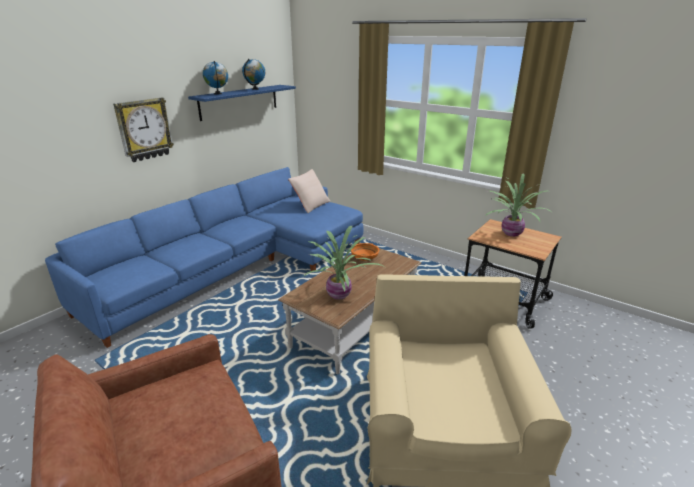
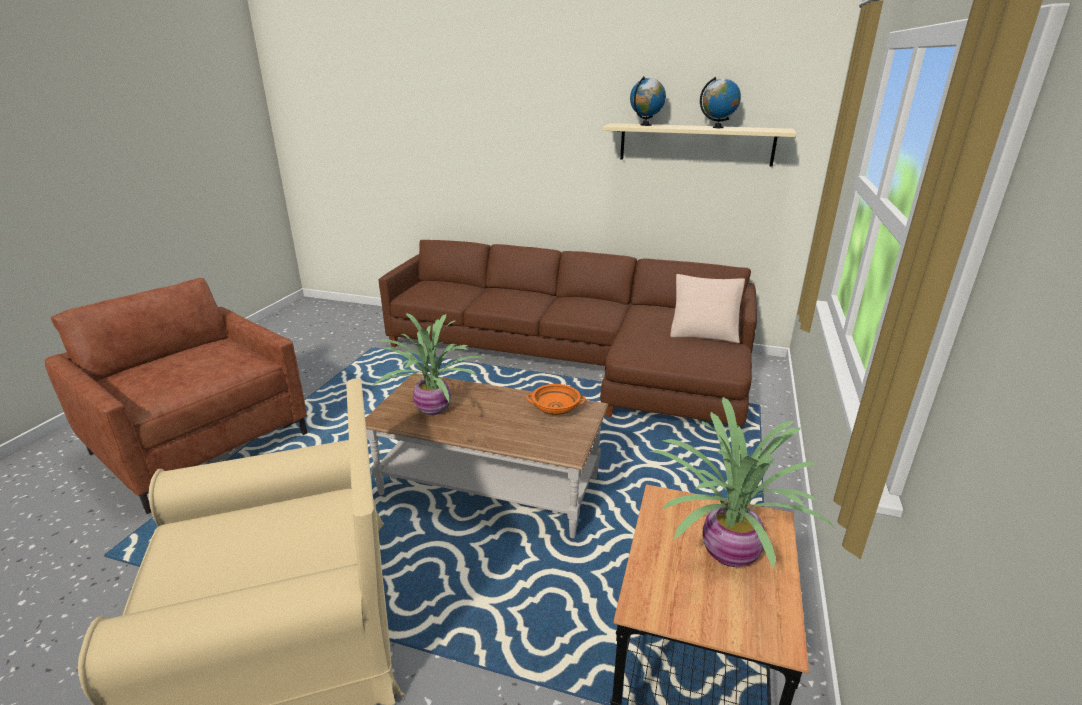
camera: 70 degrees right, 0 degrees up
(144, 129) = (543, 154): wall clock -> none
(239, 102) = (696, 144): blue shelf -> beige shelf
(239, 265) = (578, 360): blue sofa -> brown sofa

